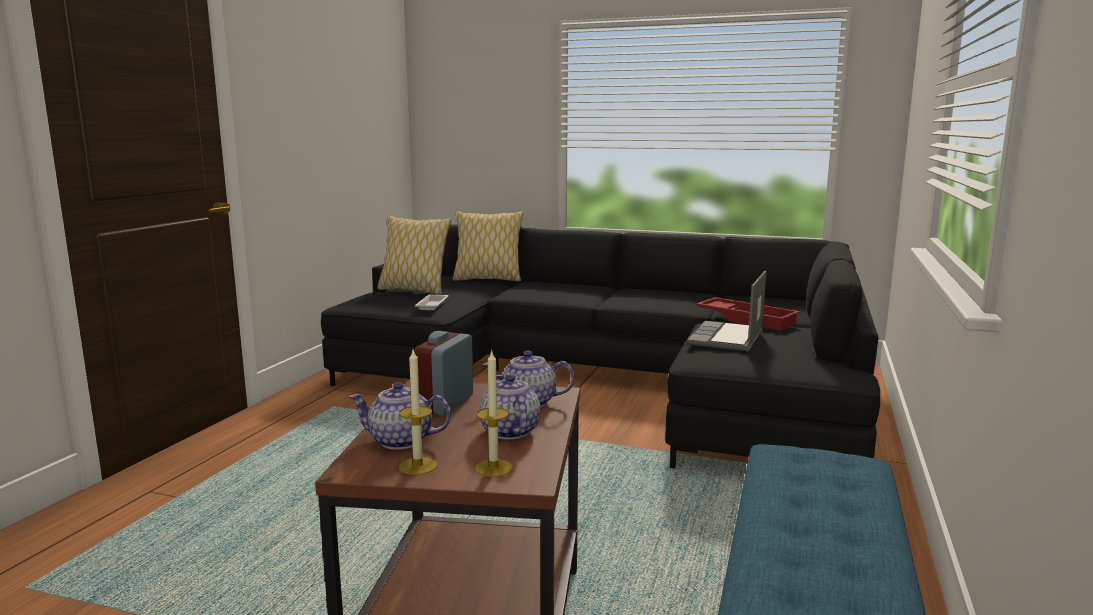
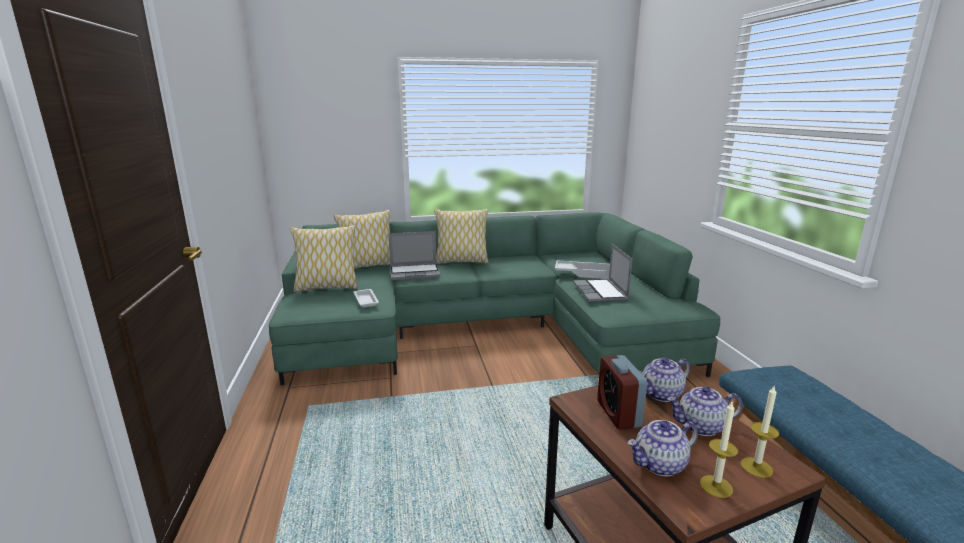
camera: 30 degrees left, 5 degrees up
(509, 431) = (700, 427): teapot -> teapot turned 45 degrees counterclockwise
(526, 291) = (415, 273): none -> laptop
(601, 288) = (461, 261): none -> pillow
(611, 381) = (488, 328): black sofa -> green sofa
(748, 319) = (586, 273): red tray -> white tray

